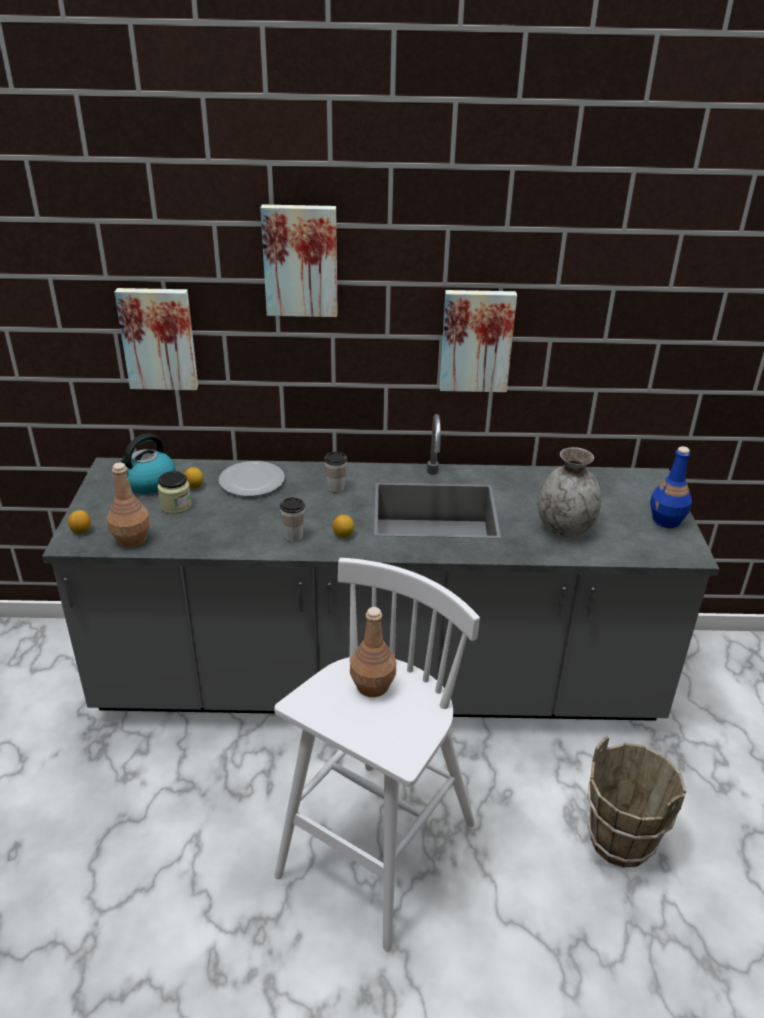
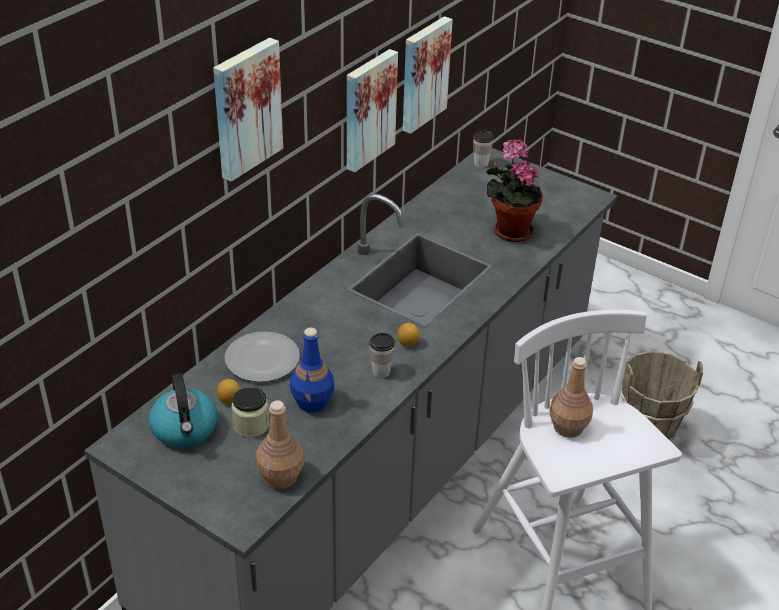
camera: 55 degrees left, 5 degrees up
(81, 531) = (227, 508): lemon -> none
(159, 338) = (130, 268): picture -> picture (423, 73)
(336, 488) = (331, 315): cup -> cup (481, 164)
(564, 528) = (509, 230): grey vase -> potted plant
(666, 520) = (545, 183): blue bottle -> blue bottle (313, 402)

